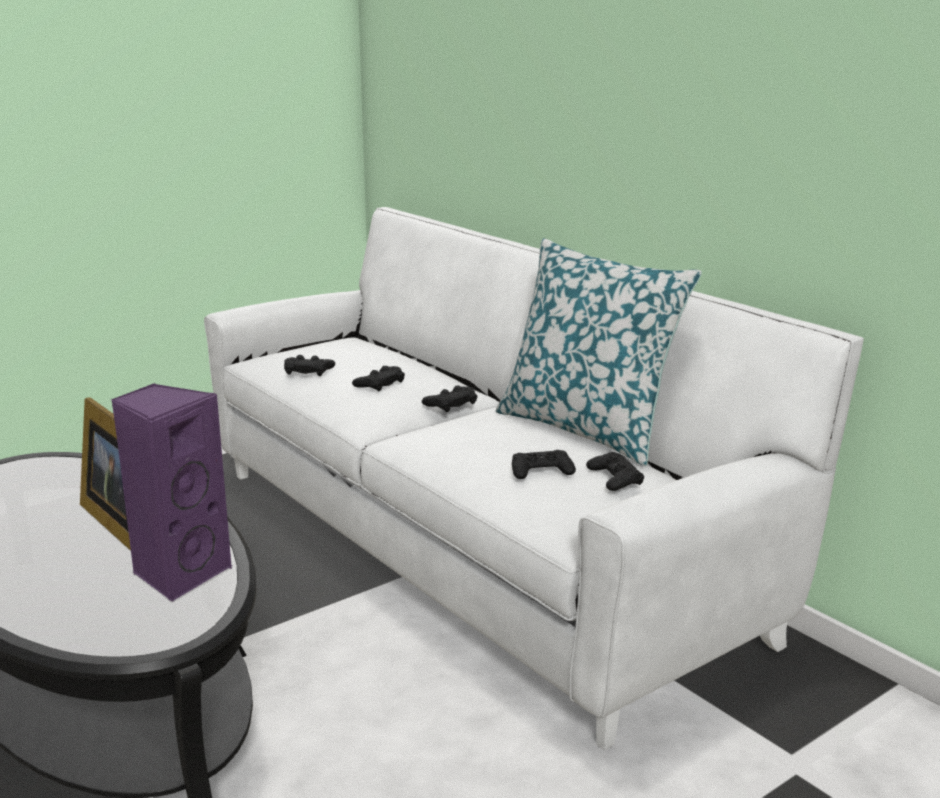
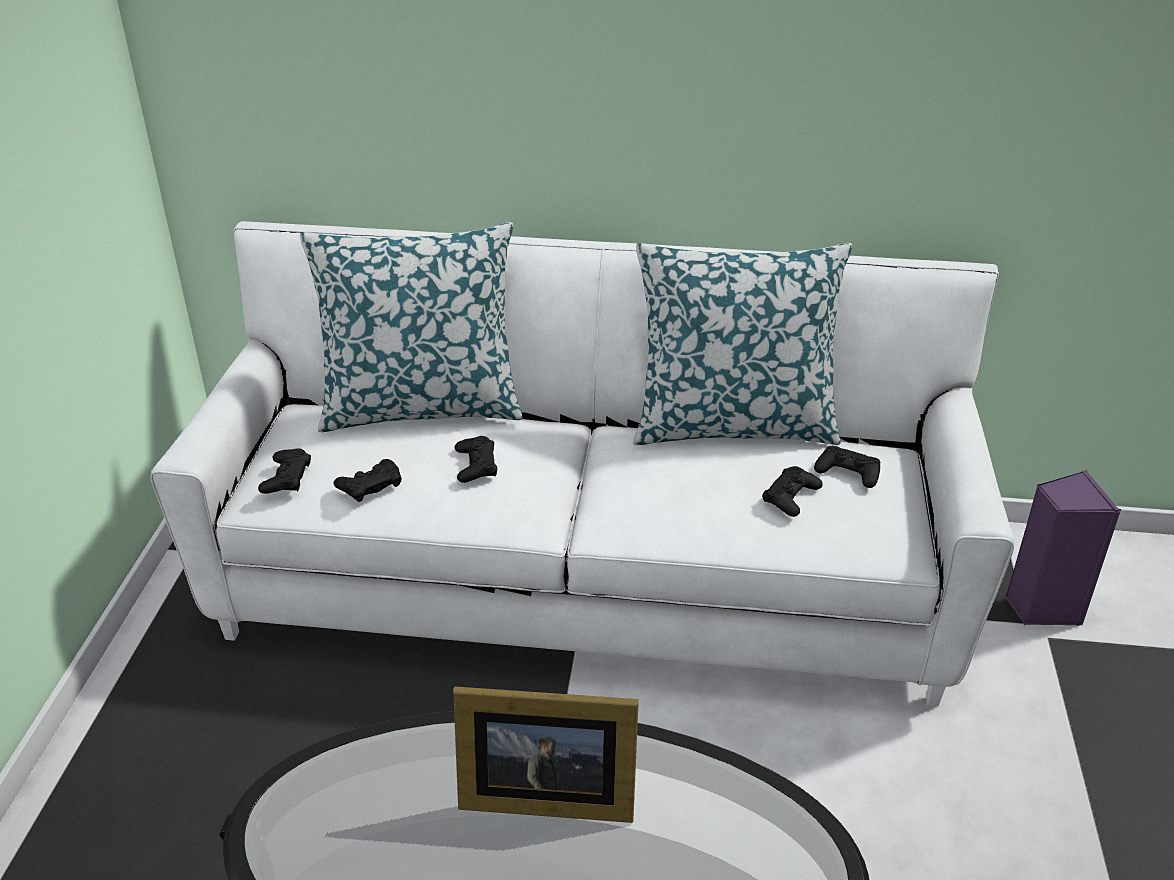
camera: 45 degrees left, 15 degrees up
(179, 574) = (708, 810): purple speaker -> purple speaker (1041, 607)
(407, 353) = (421, 406): none -> pillow
(450, 403) = (574, 454): black game controller -> black game controller (286, 477)

